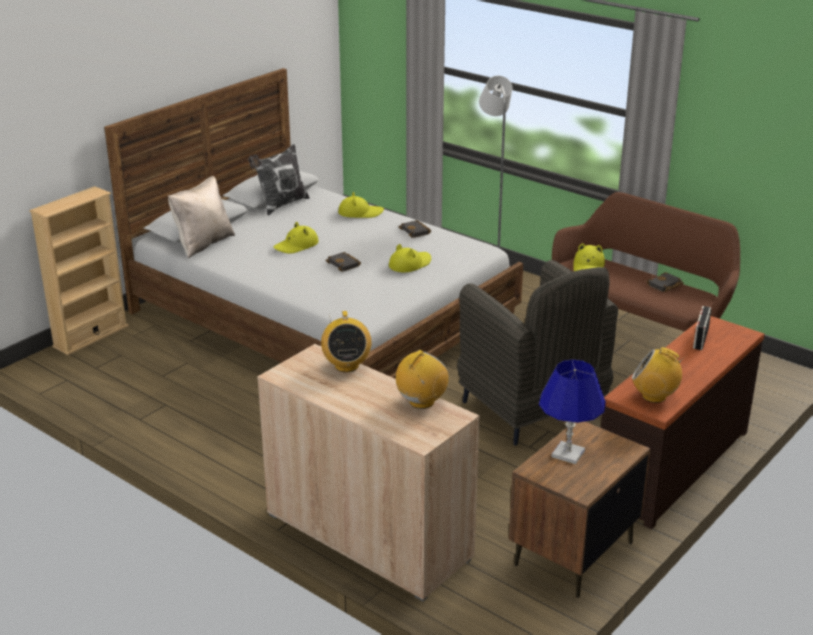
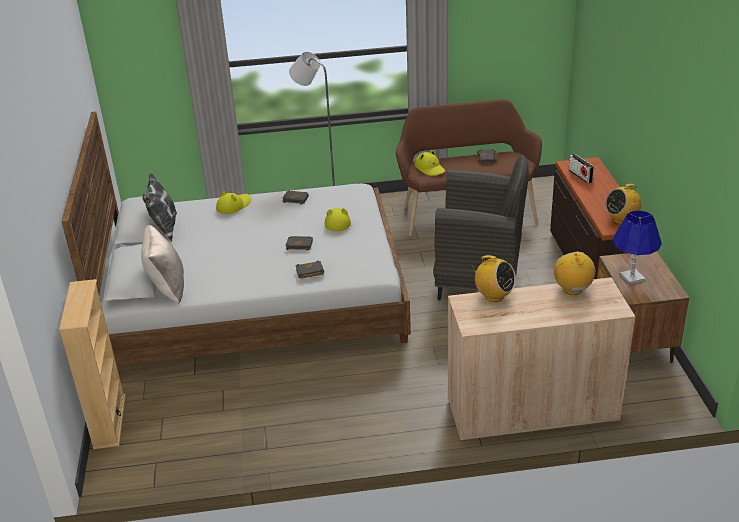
camera: 45 degrees left, 5 degrees up
(296, 245) = (239, 251): yellow hat -> none
(309, 287) = (309, 272): none -> black book

